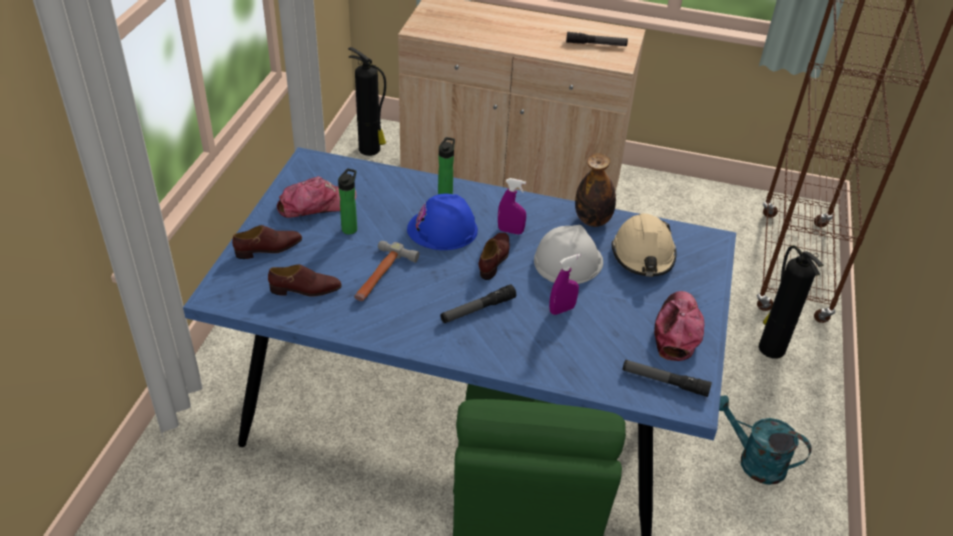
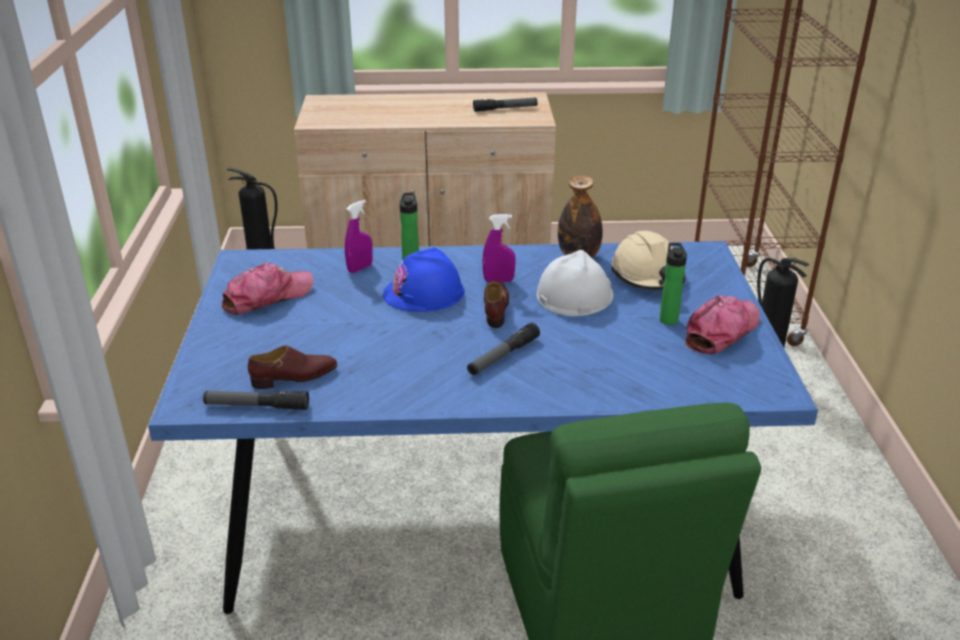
camera: 15 degrees left, 10 degrees down
(269, 248) = (231, 347): brown shoe -> none
(350, 228) = (318, 310): bottle -> bottle (668, 318)
(380, 277) = (377, 348): hammer -> none
(562, 310) = (593, 338): purple spray bottle -> purple spray bottle (360, 268)
(664, 382) = (739, 379): flashlight -> flashlight (257, 406)
(677, 330) = (721, 331): cap -> cap turned 45 degrees clockwise
(753, 461) = (800, 484): turquoise watering can -> none

